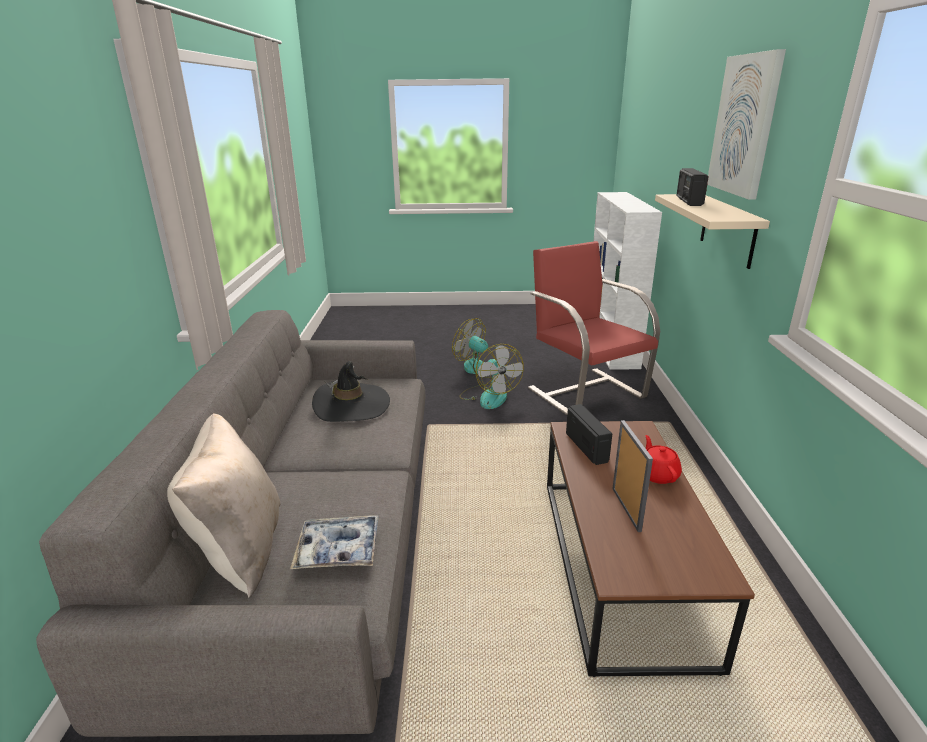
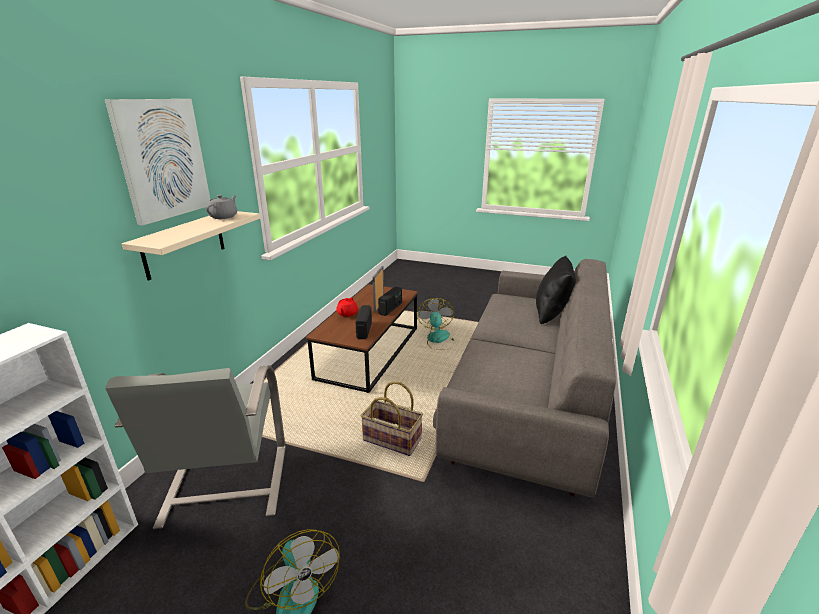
camera: 160 degrees left, 0 degrees up
(240, 549) = (551, 313): beige pillow -> black pillow
(338, 549) = (509, 305): tray -> none
(351, 405) = (504, 372): black hat -> none
(478, 447) = (391, 440): none -> basket
(489, 396) = (331, 513): fan -> fan (439, 340)
(585, 392) = (225, 485): red armchair -> grey armchair
(688, 201) = (186, 232): radio -> radio (391, 309)
(726, 213) = (224, 217): none -> grey teapot

